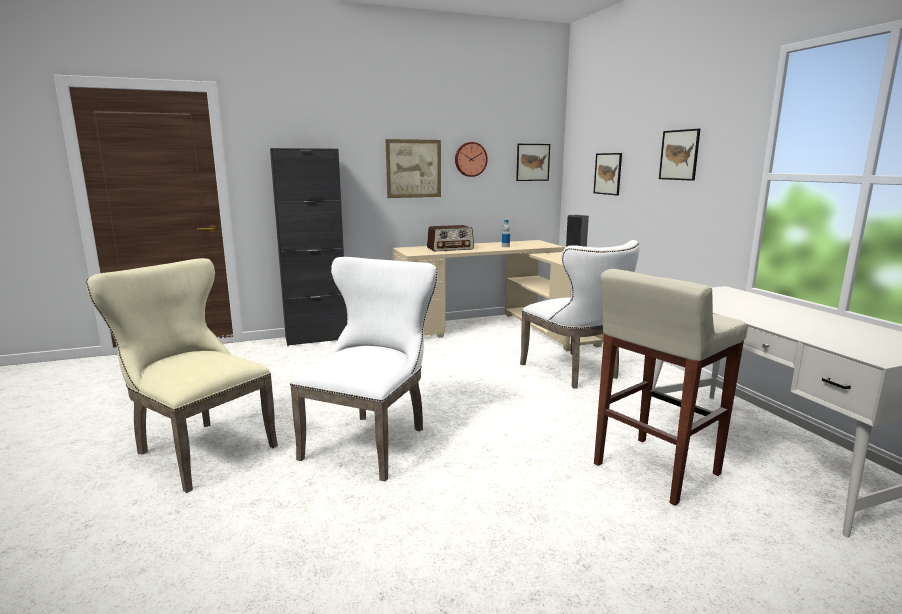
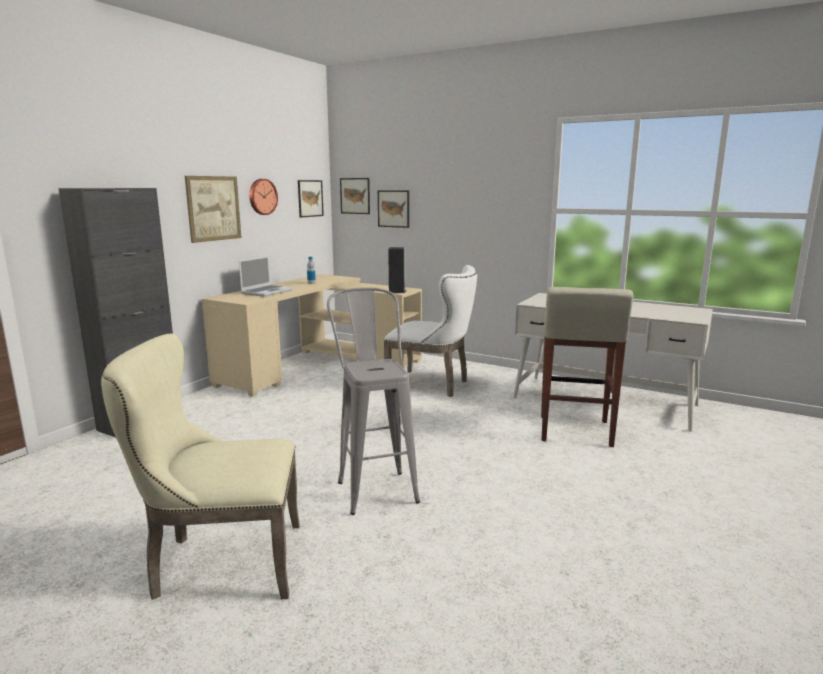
camera: 40 degrees left, 0 degrees up
(371, 440) = (374, 486): white chair -> grey stool
(450, 248) = (267, 292): radio -> laptop
(679, 155) = (473, 193): picture -> picture (355, 196)

